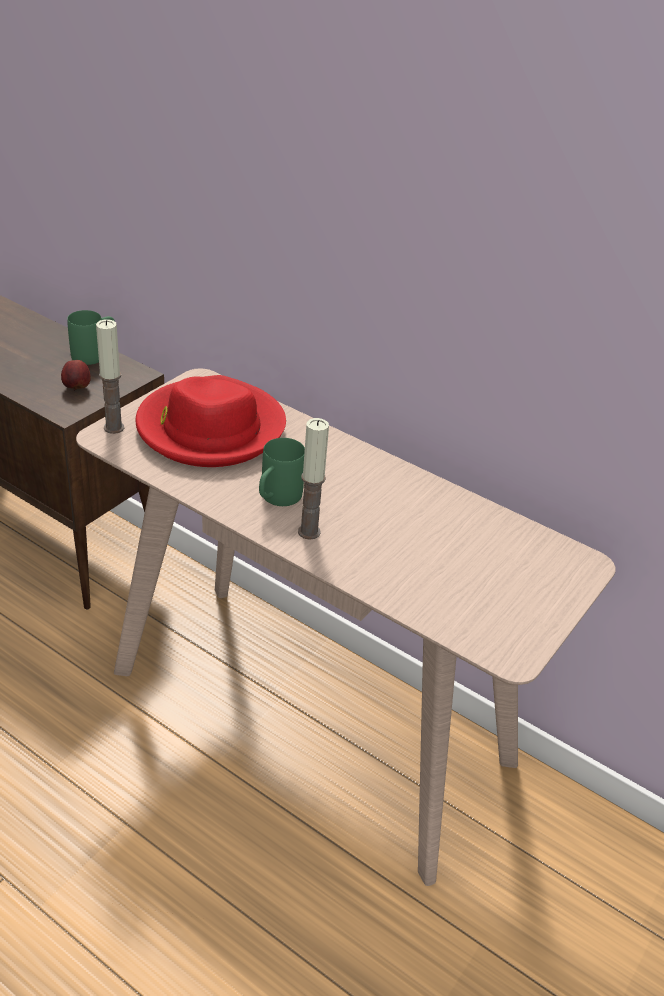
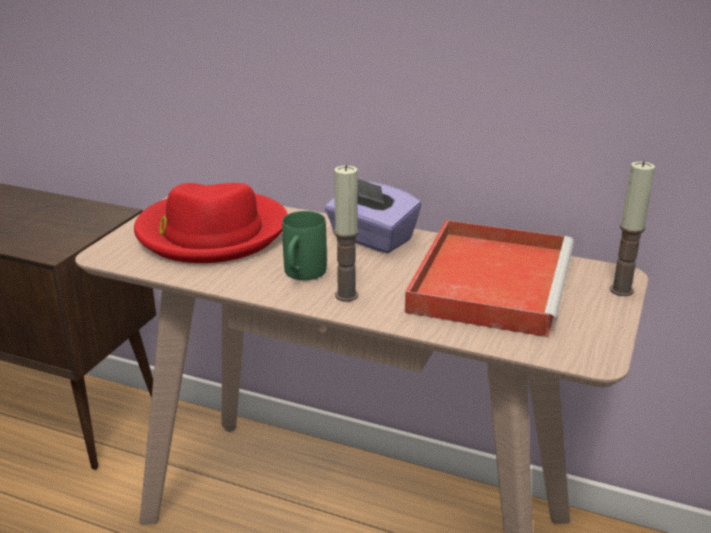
camera: 10 degrees left, 10 degrees down
(77, 388) = (57, 232): apple -> none
(95, 354) = (67, 204): green mug -> none
(114, 427) = (112, 246): candle -> candle (621, 290)
(360, 467) = (371, 239): none -> purple tissue box
(454, 543) = (490, 281): none -> red tray

